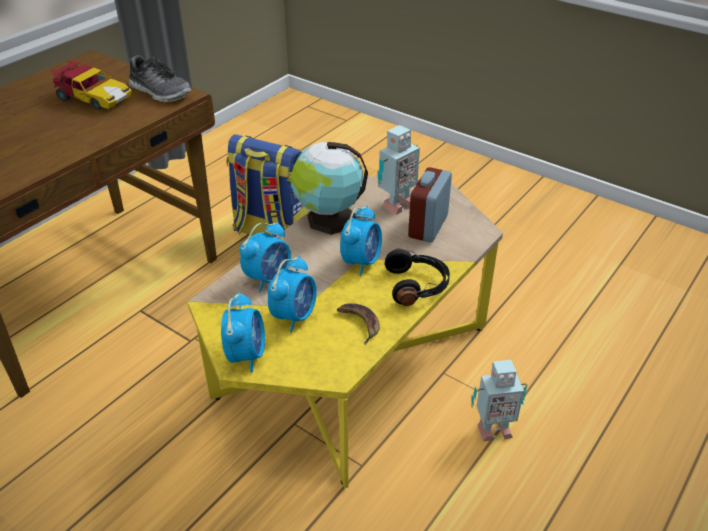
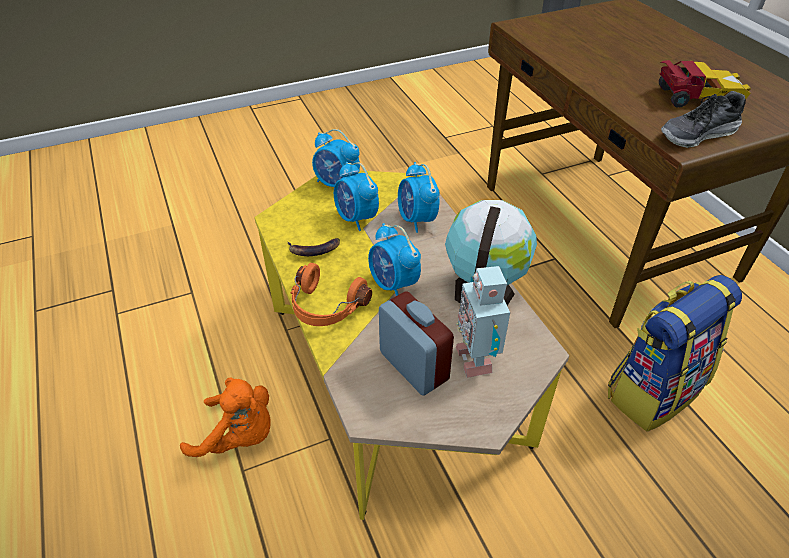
camera: 120 degrees right, 5 degrees up
(93, 98) = (695, 96): toy car -> toy car turned 150 degrees counterclockwise
(417, 285) = (326, 307): black headphones -> orange headphones
(492, 429) = (239, 437): toy robot -> orange plush toy

